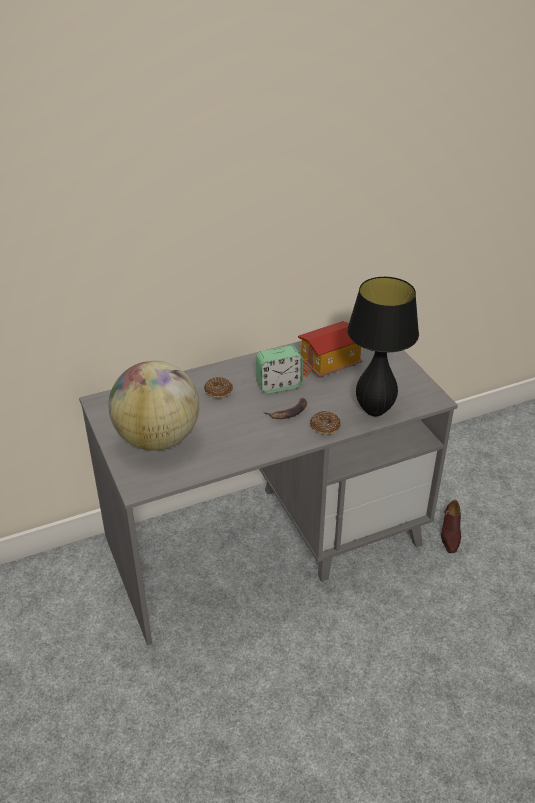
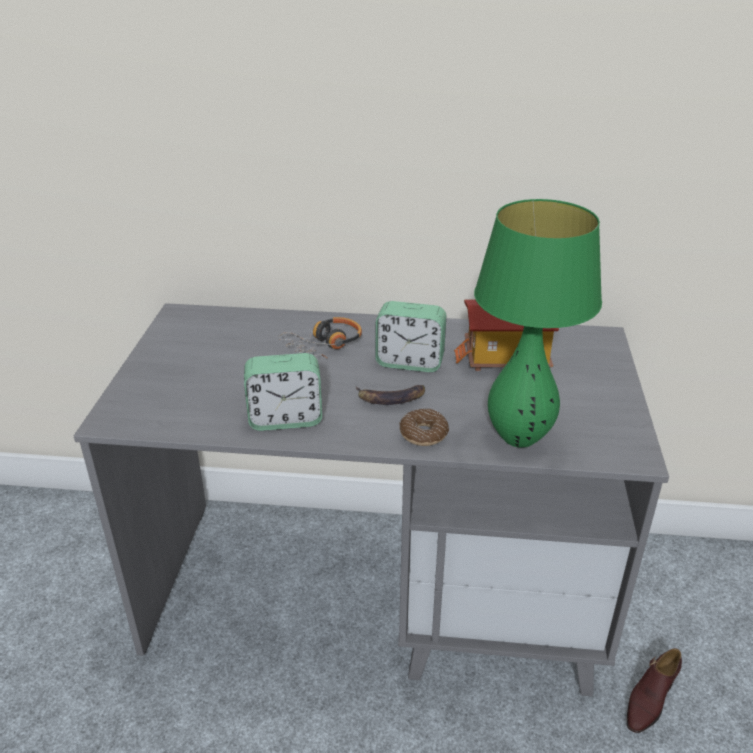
camera: 30 degrees right, 5 degrees down
(158, 439) = (196, 373): globe -> none
(218, 391) = (325, 345): donut -> headphones
(242, 446) = (285, 419): none -> alarm clock
(375, 410) = (519, 438): black table lamp -> green table lamp

